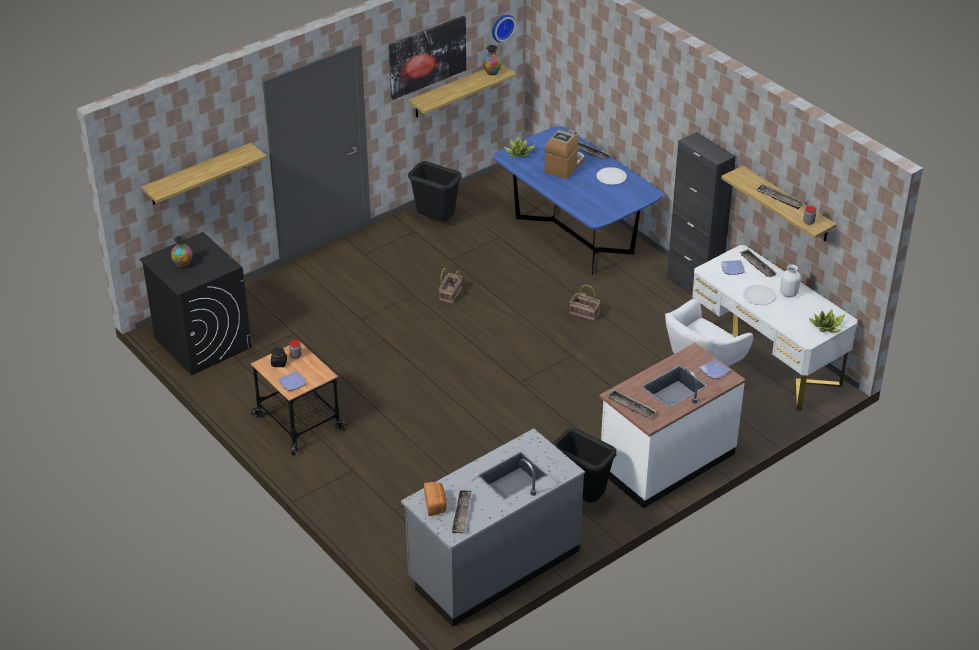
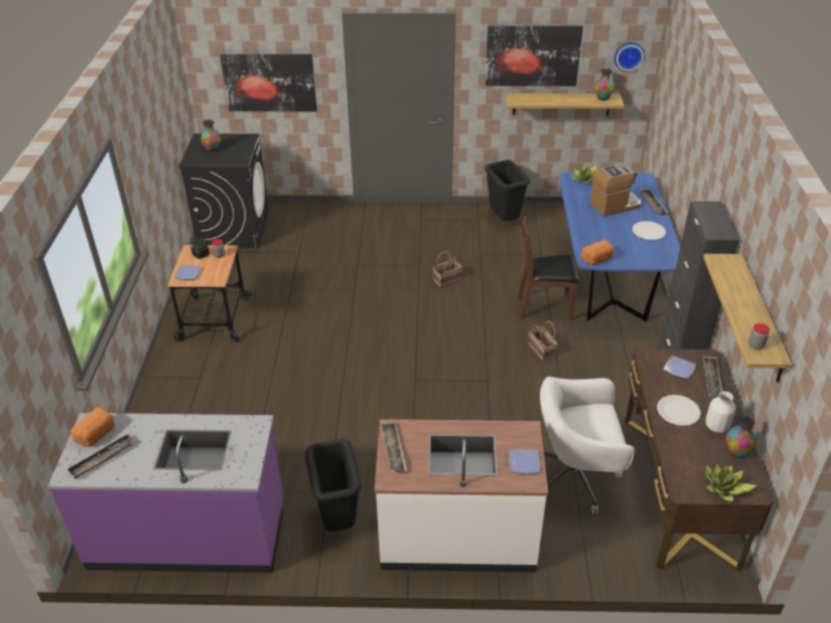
camera: 40 degrees right, 0 degrees up
(198, 174) = (269, 82): shelf -> picture
(493, 565) = (188, 534): grey counter -> purple counter
(551, 279) = (545, 307): none -> brown chair
(600, 216) = (597, 260): none -> bread
(765, 358) = (678, 489): white desk -> brown desk
(779, 199) = (747, 305): tray -> none
(813, 302) = (737, 452): none -> vase

